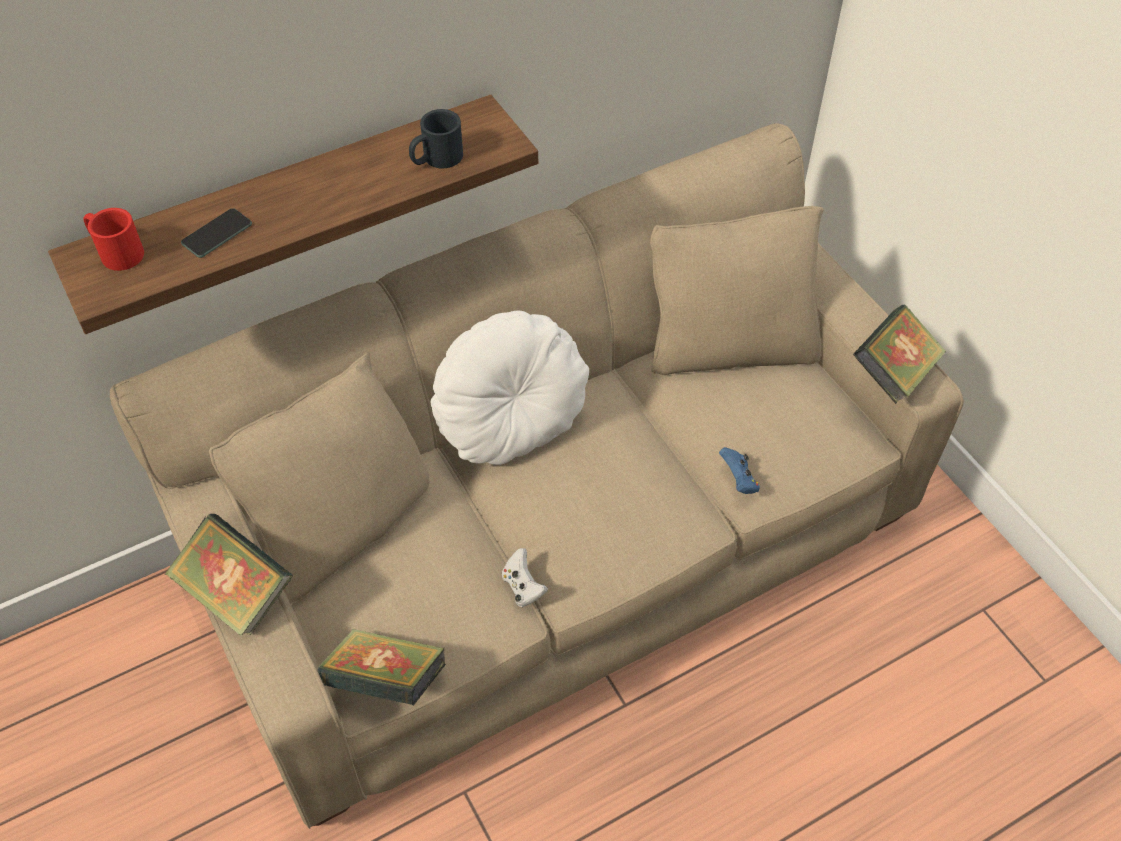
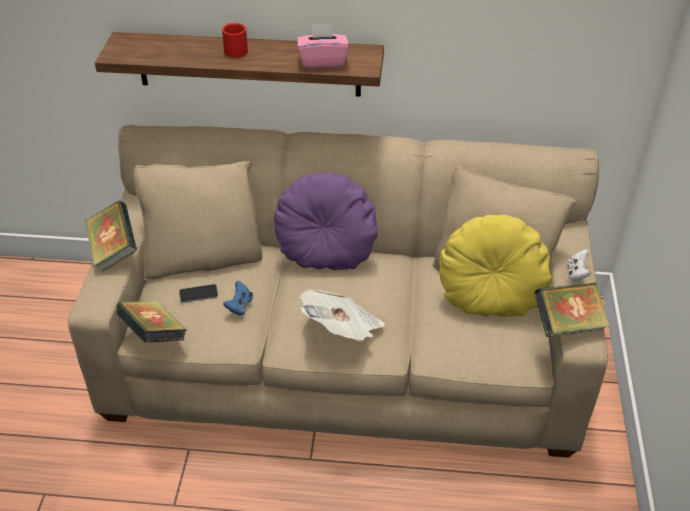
camera: 35 degrees right, 10 degrees down
(115, 251) = (138, 42): red mug -> red mug (234, 49)
(217, 234) = (187, 52): phone -> phone (198, 294)
(436, 159) = (322, 61): black mug -> pink tissue box
(512, 432) = (326, 257): white pillow -> purple pillow
(523, 587) = (262, 332): white game controller -> white game controller (576, 273)
(626, 524) = (342, 330): none -> newspaper
(738, 480) = (430, 343): blue game controller -> blue game controller (239, 306)
(760, 387) = (489, 302): none -> yellow pillow

